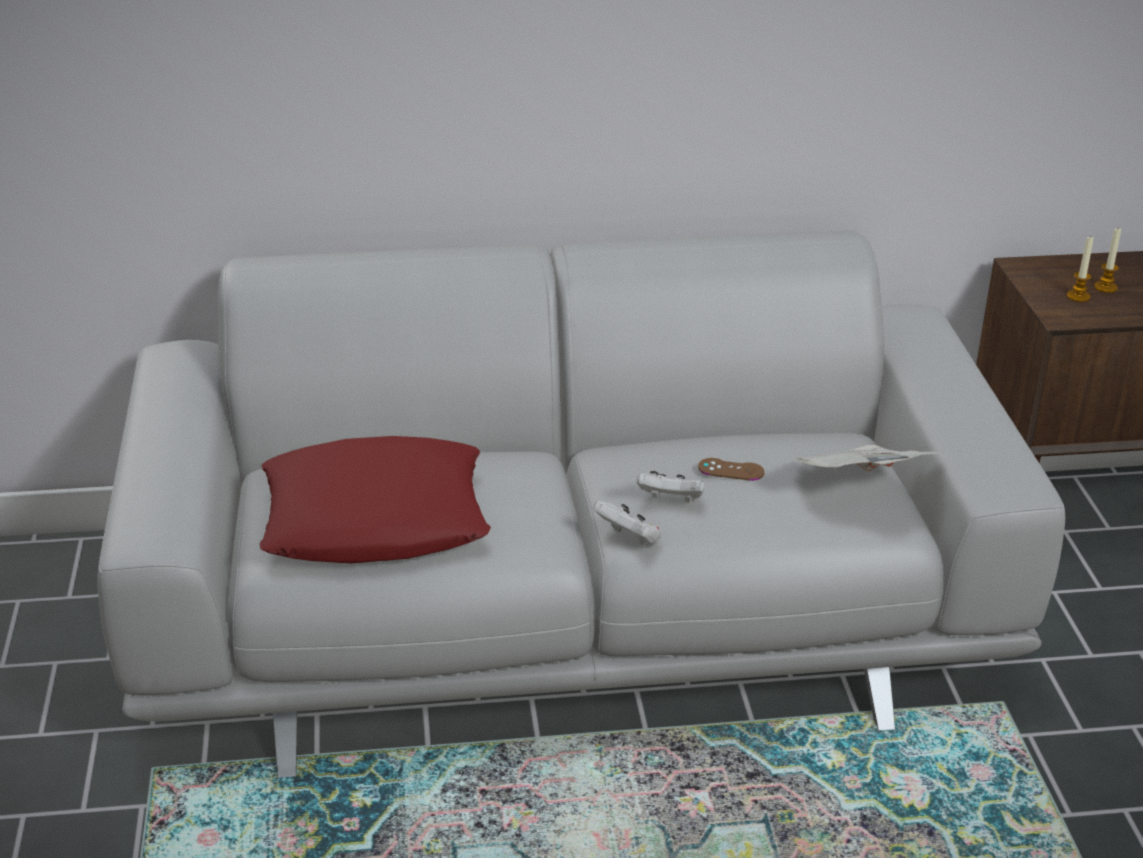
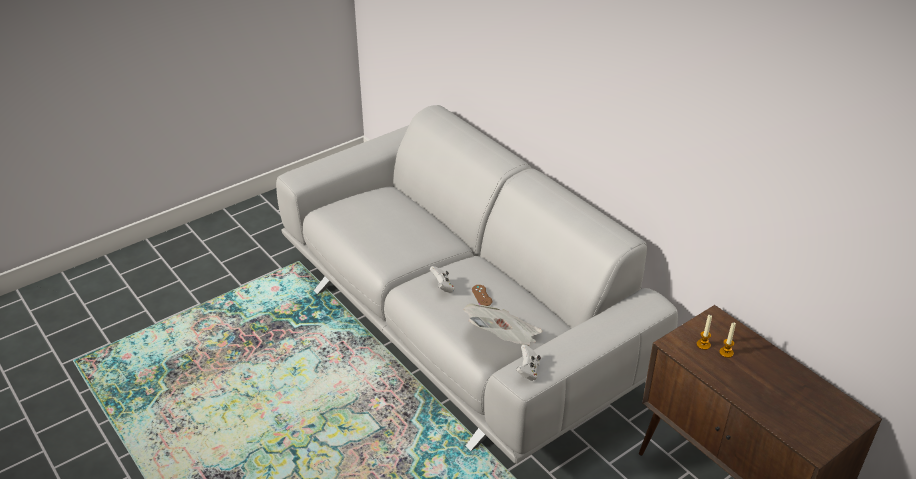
camera: 60 degrees right, 5 degrees up
(375, 518) = (369, 221): red pillow -> none
(629, 539) = (407, 286): white game controller -> white game controller (528, 371)

